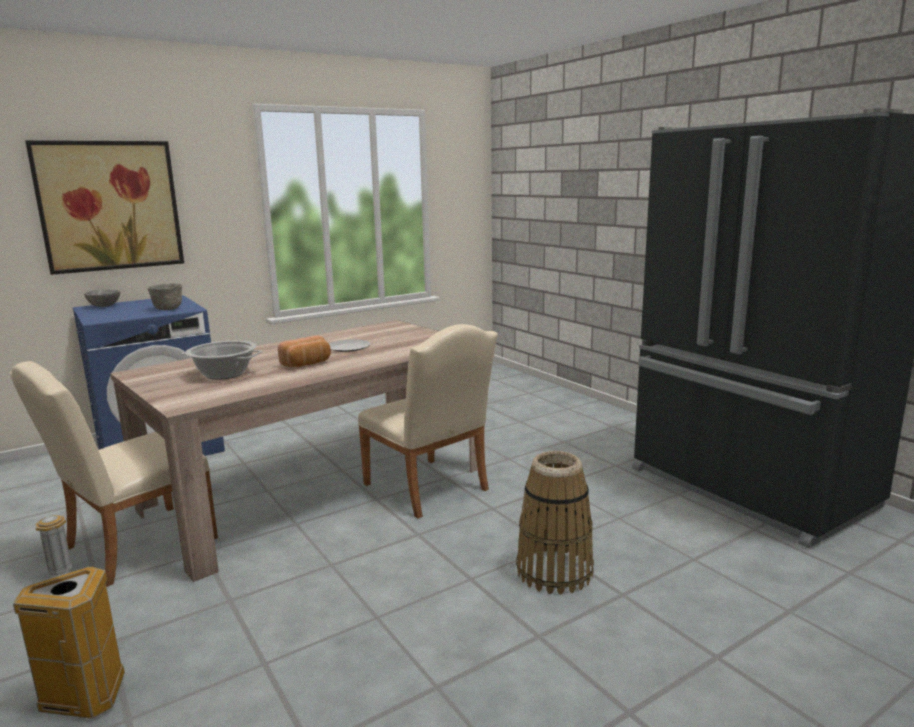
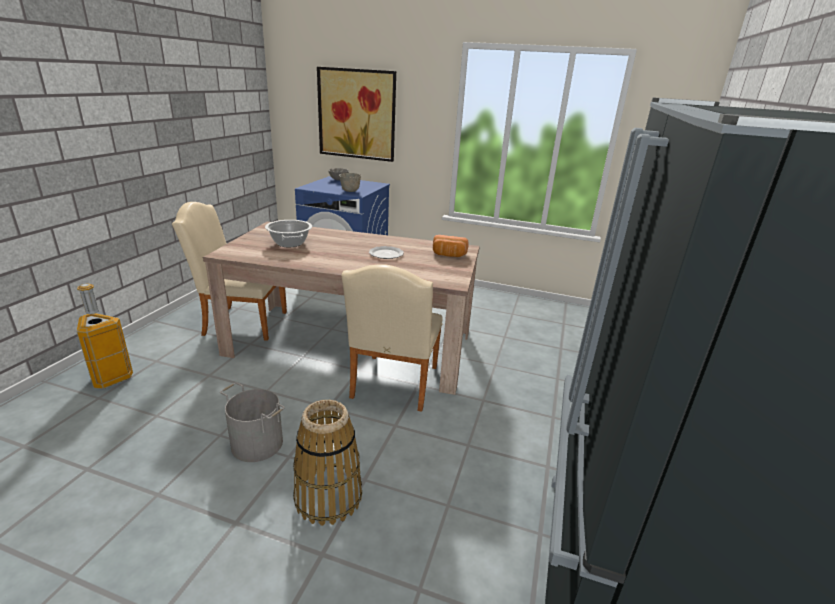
camera: 50 degrees right, 10 degrees up
(307, 364) = (333, 255): bread -> bread (448, 255)
(425, 593) = (257, 443): none -> grey bucket

